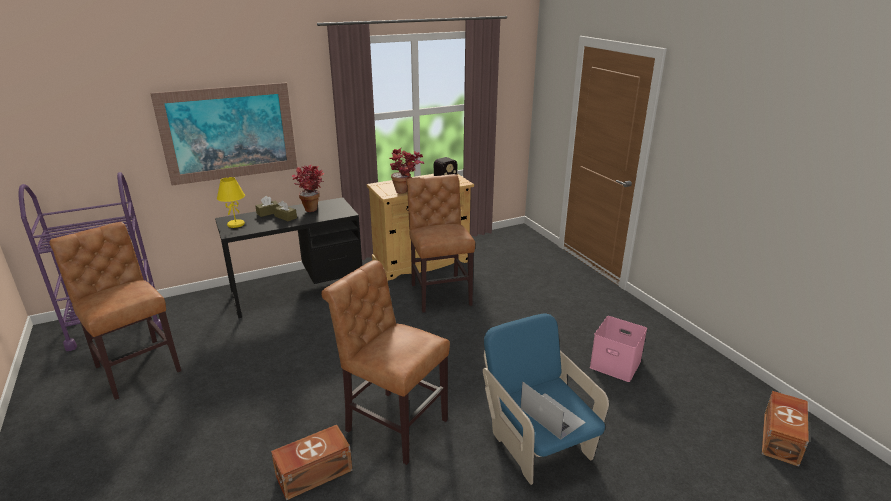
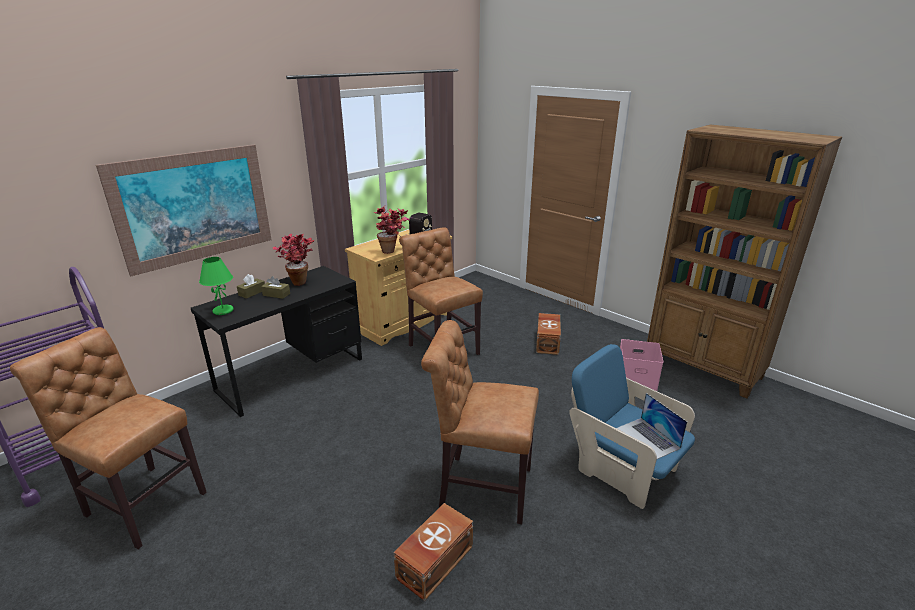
camera: 20 degrees left, 0 degrees up
(236, 224) = (223, 311): yellow table lamp -> green table lamp
(552, 415) = (647, 438): laptop -> laptop turned 150 degrees counterclockwise
(706, 367) = (703, 368): none -> brown bookcase
(781, 438) = (793, 413): brown storage box -> brown storage box (548, 342)

